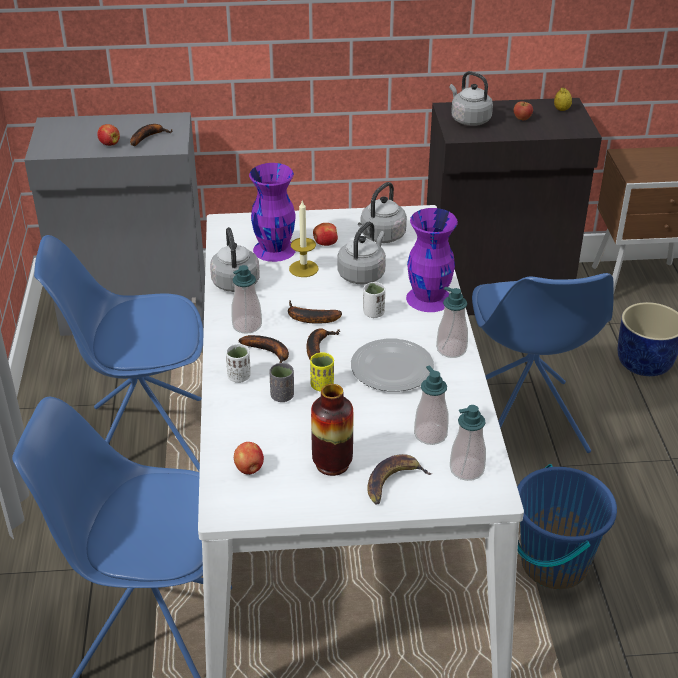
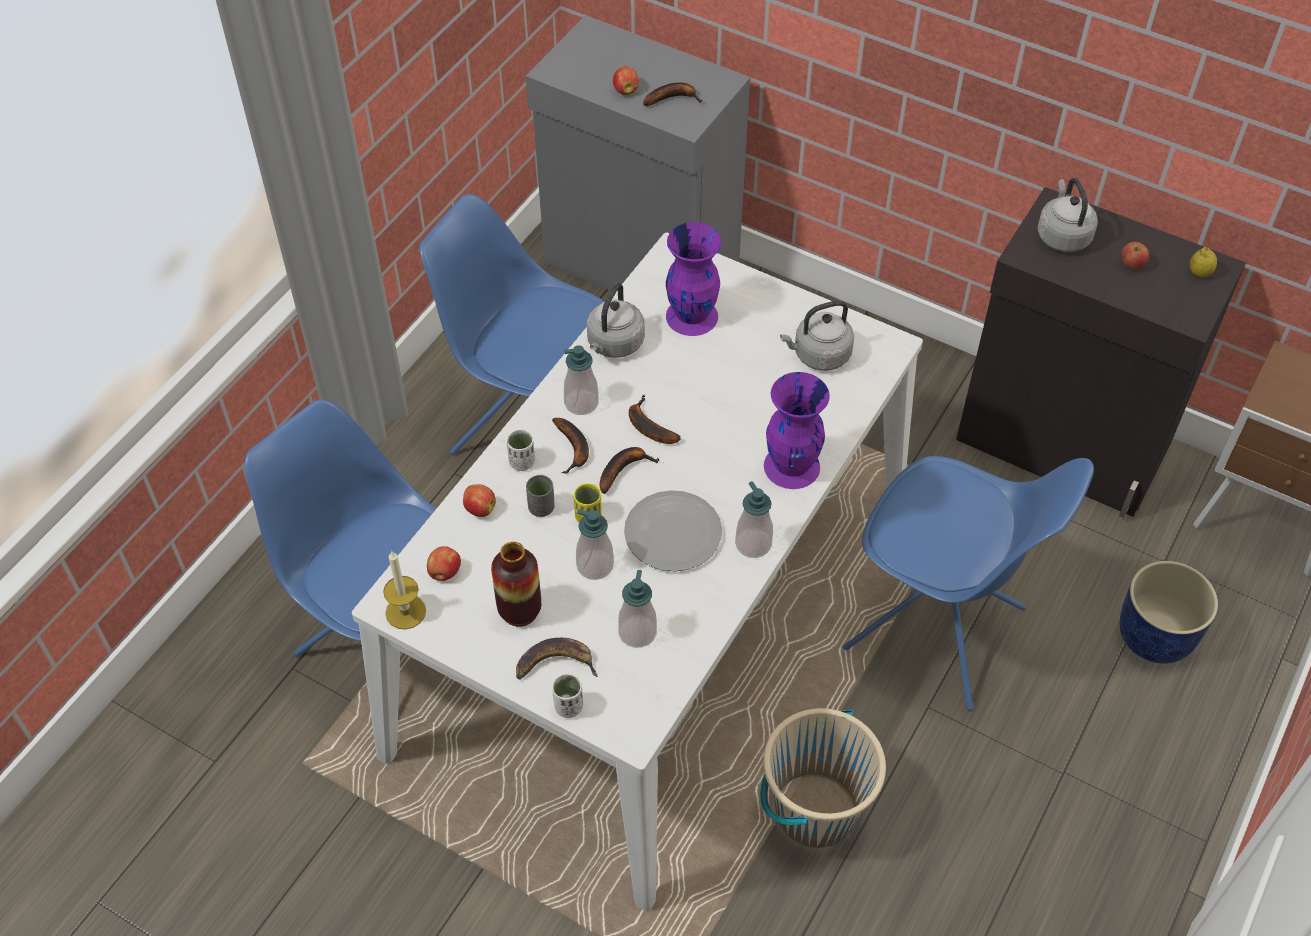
camera: 35 degrees right, 15 degrees up
(303, 268) = (699, 358): candle -> candle (405, 612)
(325, 244) = (750, 335): apple -> apple (479, 509)
(362, 274) = (752, 397): grey kettle -> none
(373, 313) = (717, 454): white cup -> white cup (568, 707)
(466, 469) = (634, 691): soap dispenser -> soap dispenser (595, 565)
(524, 421) = (938, 631): blue chair -> blue chair turned 90 degrees counterclockwise
(553, 564) = (814, 810): blue bucket -> beige bucket

